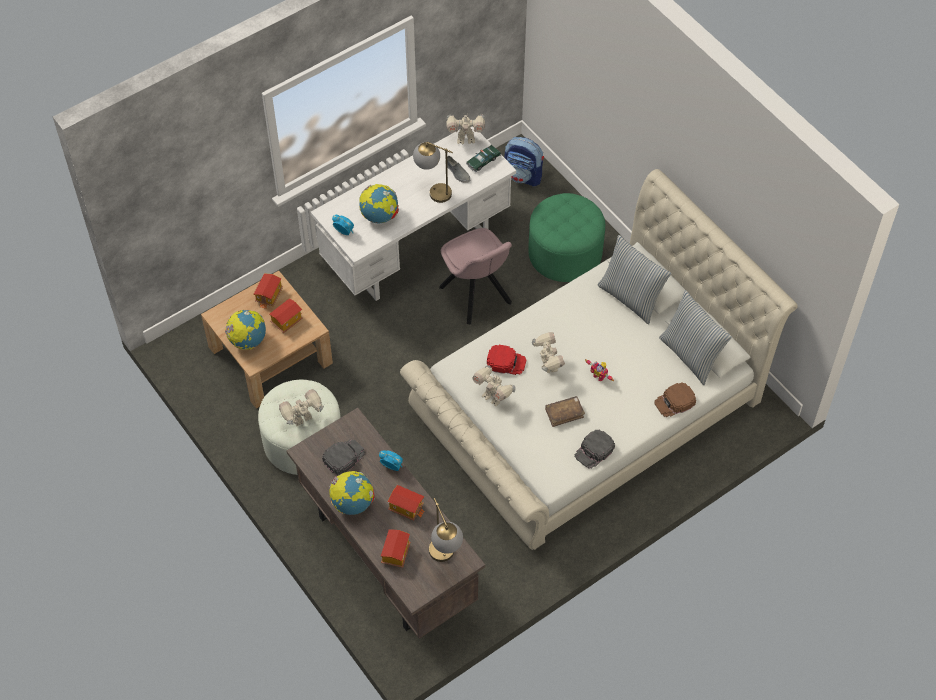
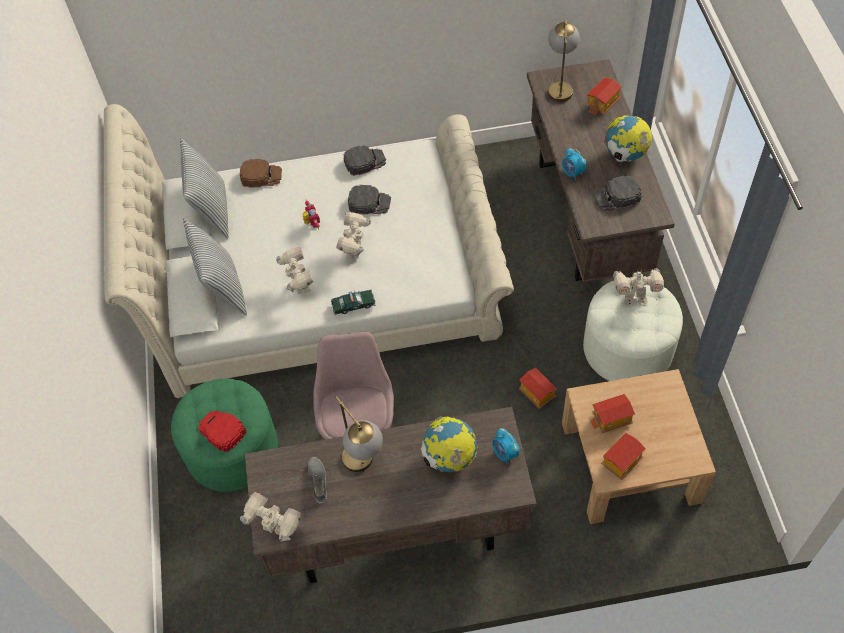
camera: 150 degrees left, 0 degrees up
(247, 340) = (667, 413): globe -> none
(406, 507) = (575, 135): toy house -> toy house (536, 394)
(417, 248) = (395, 532): white desk -> brown desk
(483, 161) = (276, 484): toy car -> toy car (353, 305)
(493, 397) = (428, 242): toy robot -> toy robot (299, 286)
(506, 362) = (394, 269): red cap -> red cap (221, 431)
(523, 176) = (206, 582): backpack -> none
(564, 413) = (369, 203): brown book -> black cap

